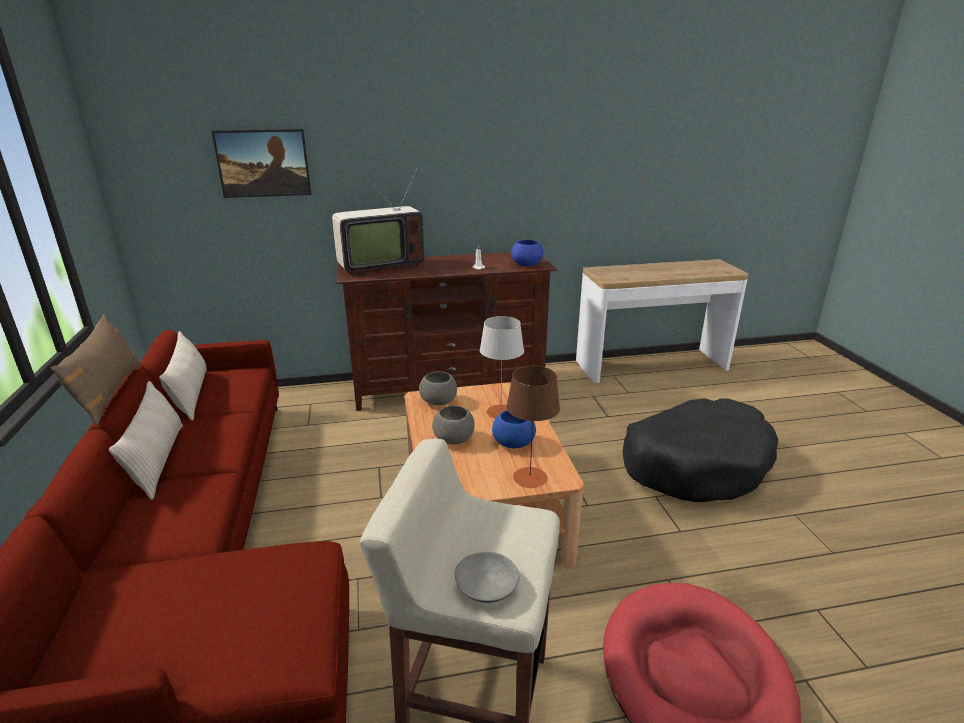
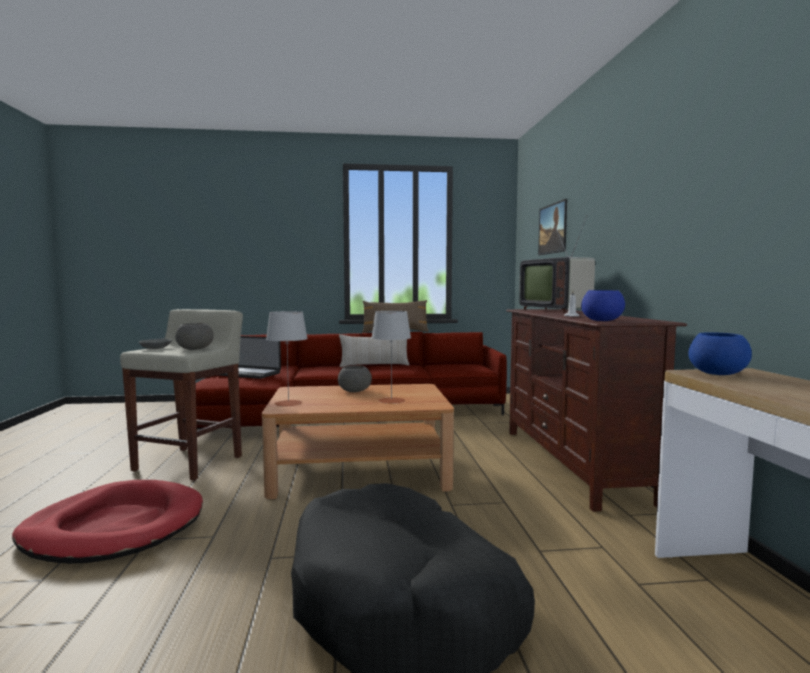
camera: 95 degrees right, 20 degrees down
(191, 395) = (447, 364): beige pillow -> none
(240, 601) = (248, 374): none -> laptop
(439, 401) = (415, 389): grey bowl -> grey bowl (194, 349)
(514, 443) = (338, 402): blue bowl -> blue bowl (717, 373)
(530, 477) = (288, 403): brown table lamp -> grey table lamp

